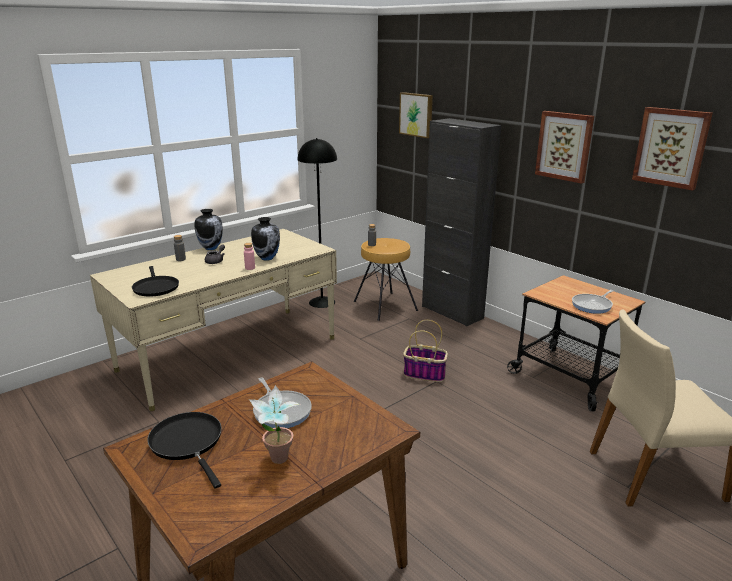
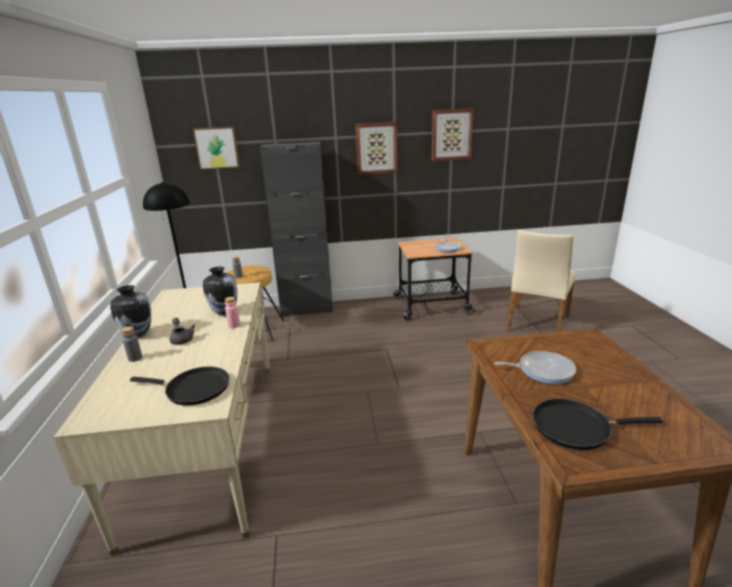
camera: 55 degrees left, 0 degrees up
(278, 462) = (622, 388): potted plant -> none
(425, 374) = (372, 350): basket -> none

